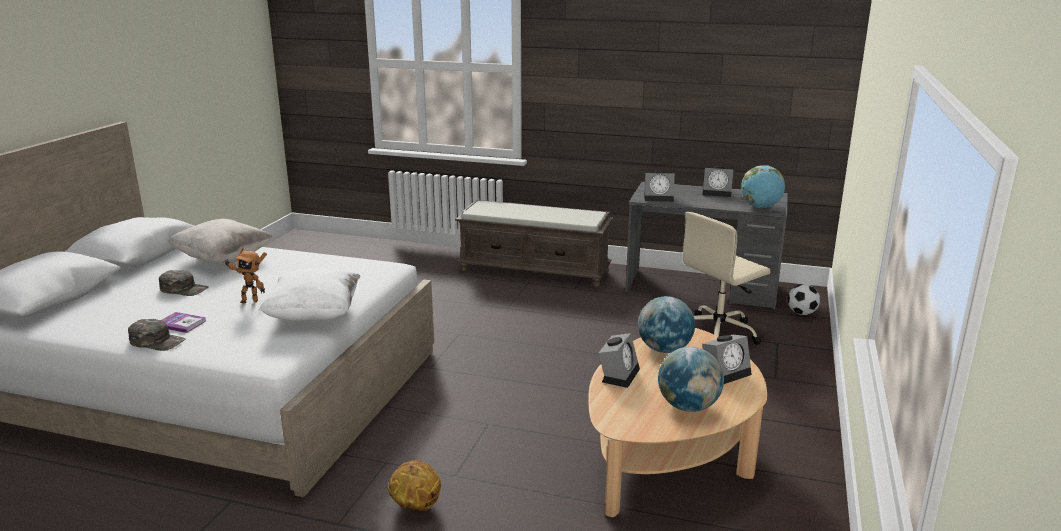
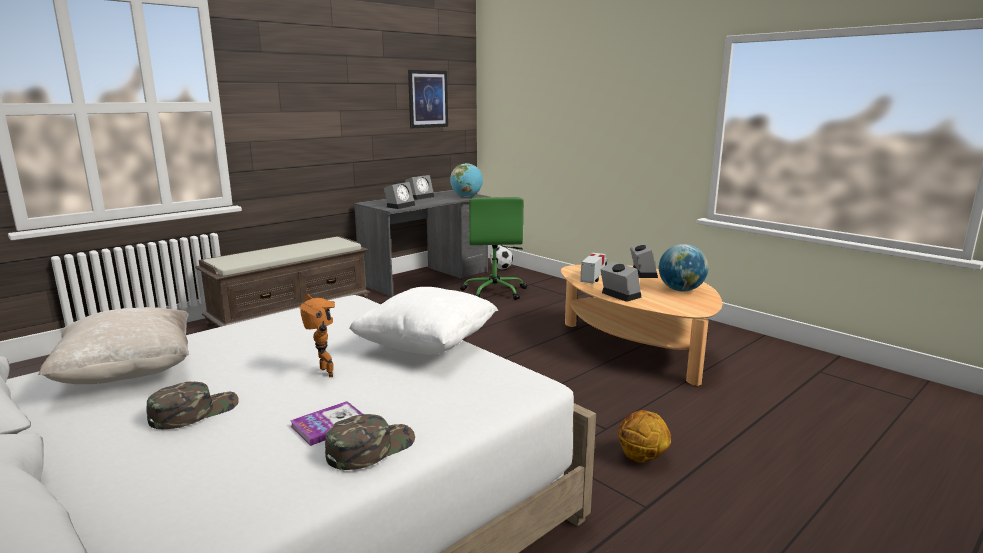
camera: 60 degrees left, 5 degrees down
(249, 301) = (323, 373): toy robot -> toy robot turned 60 degrees counterclockwise
(664, 349) = (594, 278): globe -> toy truck
(719, 331) = (494, 291): beige office chair -> green office chair
(769, 75) = (428, 99): none -> picture

